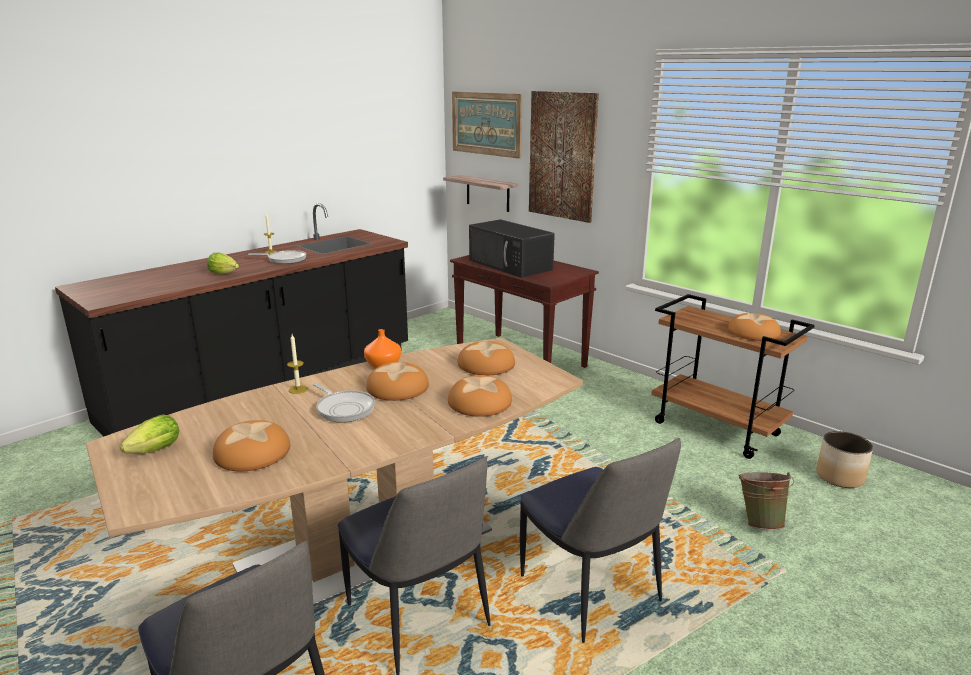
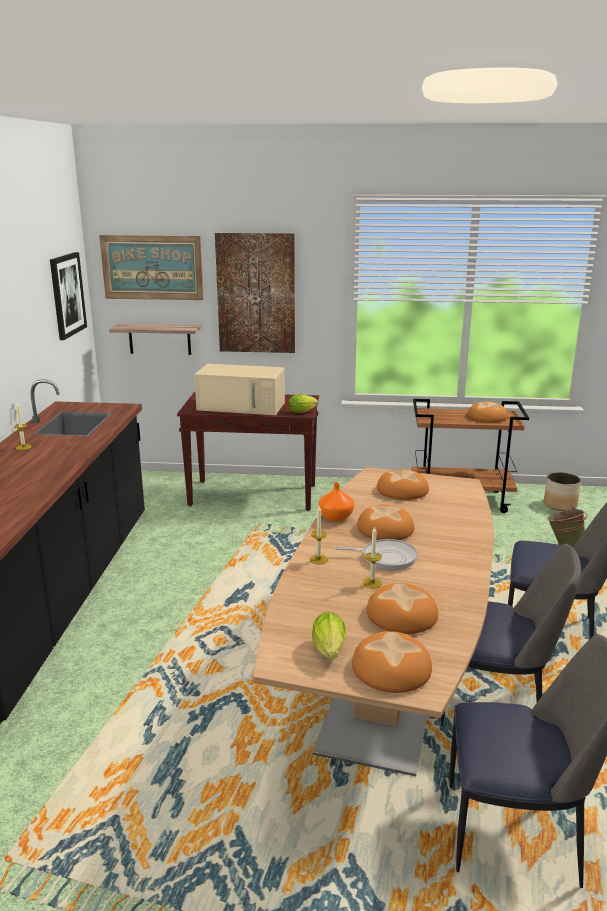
camera: 40 degrees left, 0 degrees up
(225, 274) = (38, 482): lettuce -> lettuce (303, 412)
(284, 259) = (63, 451): frying pan -> none
(290, 421) = (372, 583): none -> candle
(403, 141) = (67, 295): none -> picture
(479, 402) = (457, 517): bread -> bread (390, 668)
(511, 265) = (242, 406): black microwave -> beige microwave

